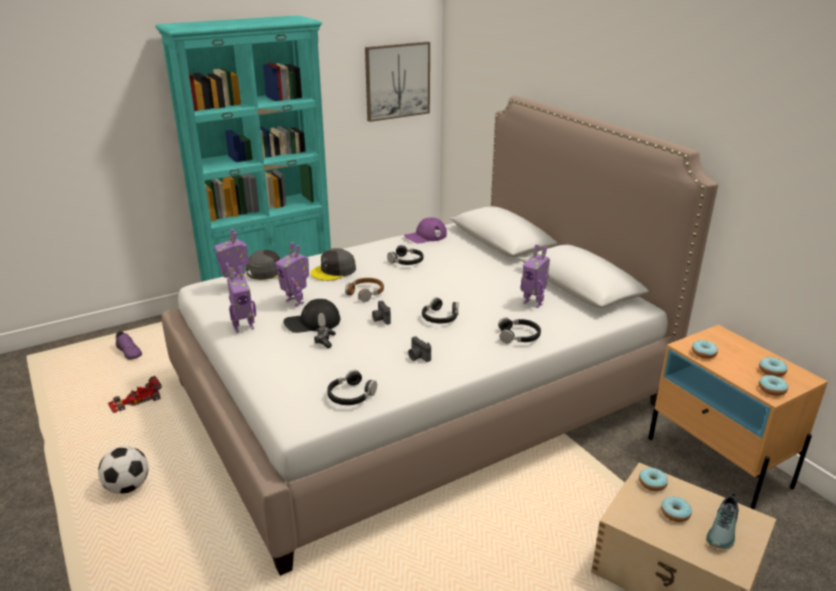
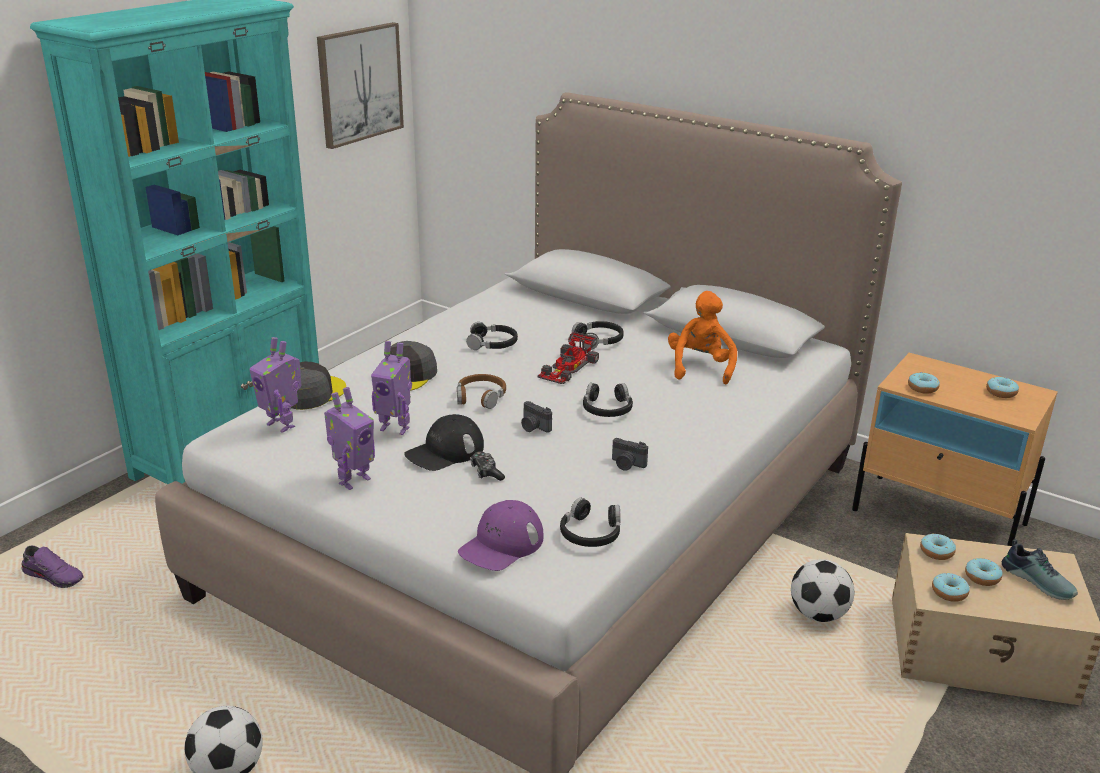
camera: 25 degrees left, 0 degrees up
(136, 400) = (131, 644): toy car -> toy car (567, 367)
(425, 236) = (485, 305): purple cap -> purple cap (501, 544)
(519, 336) = (721, 411): black headphones -> black headphones (599, 340)
(533, 303) = (700, 367): toy robot -> orange plush toy
(562, 506) = (818, 614): none -> football
(724, 530) = (1038, 581): shoe -> shoe turned 45 degrees counterclockwise
(772, 389) = (1017, 412): donut -> donut (949, 592)

